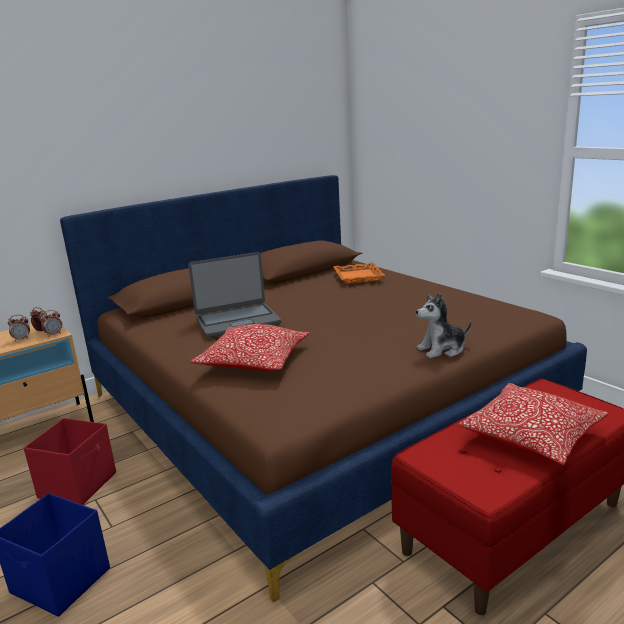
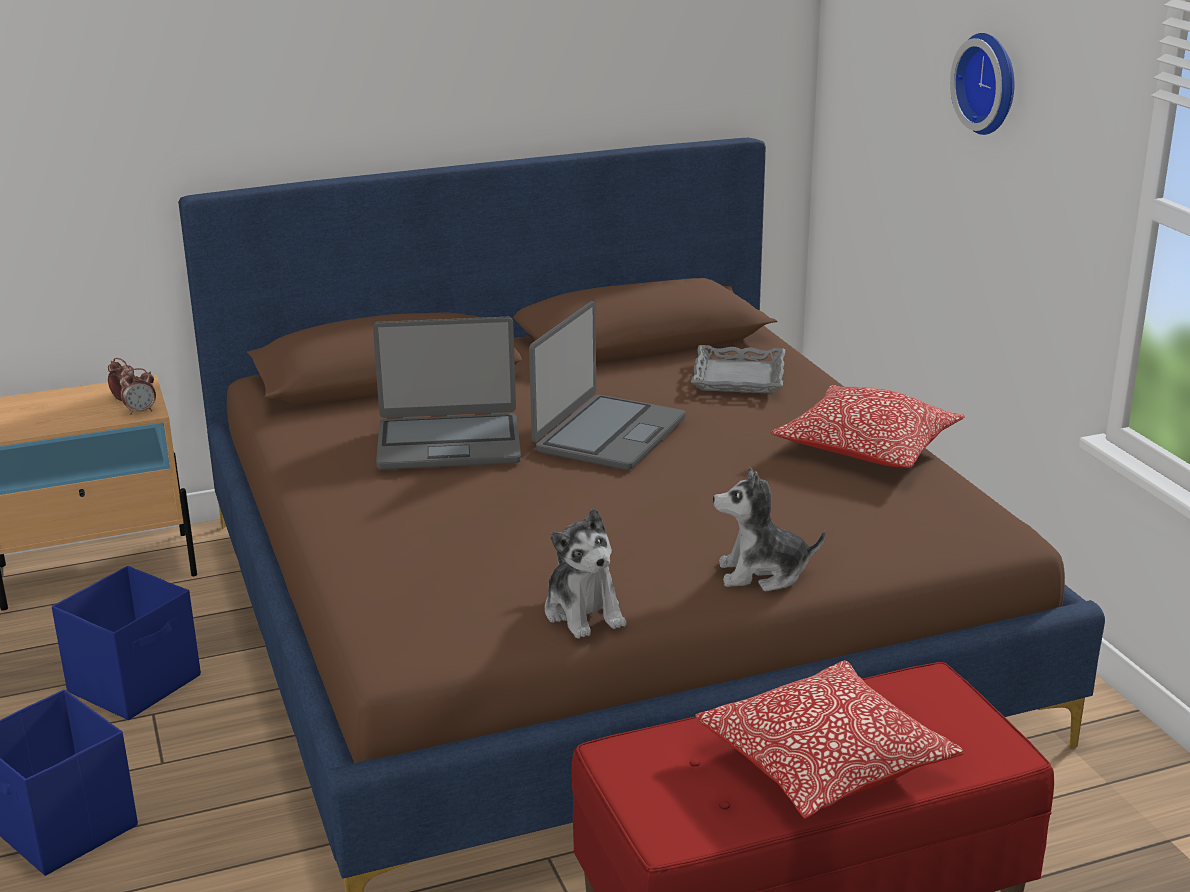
camera: 15 degrees right, 5 degrees up
(22, 339) = (87, 412): alarm clock -> none
(79, 485) = (136, 683): red storage box -> blue storage box
(254, 362) = (427, 535): pillow -> pillow (866, 449)
(316, 305) = (608, 434): none -> laptop
(358, 277) = (737, 377): orange tray -> grey tray
(367, 383) = (584, 612): none -> plush toy
(460, 121) = (990, 83): none -> wall clock

